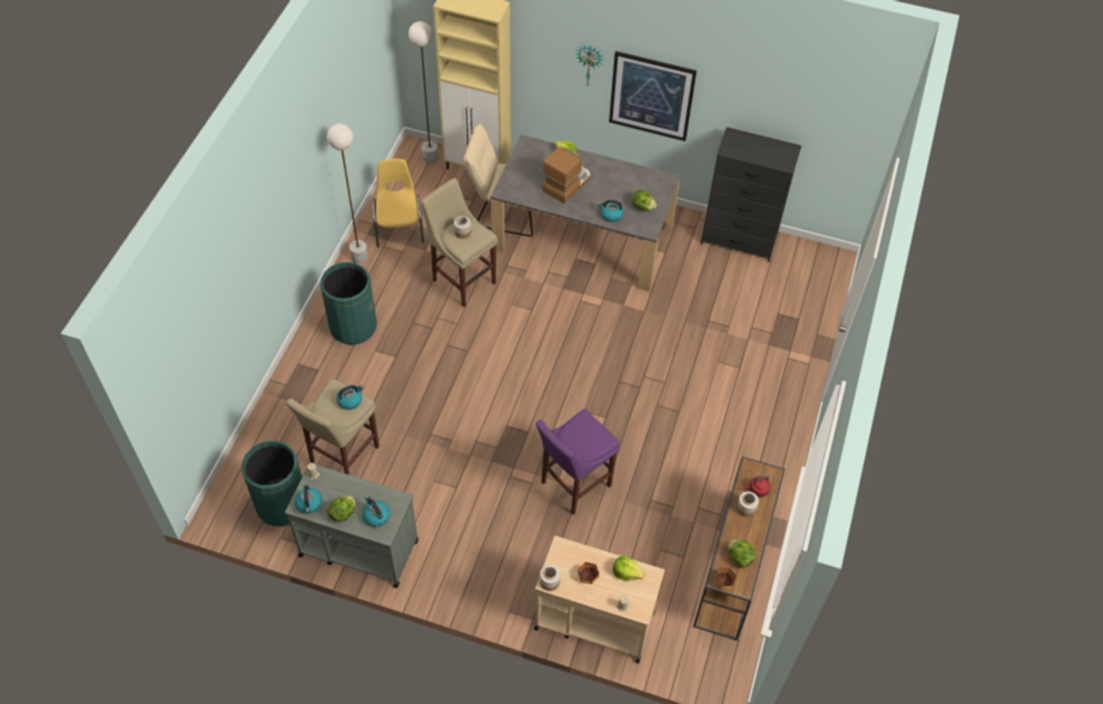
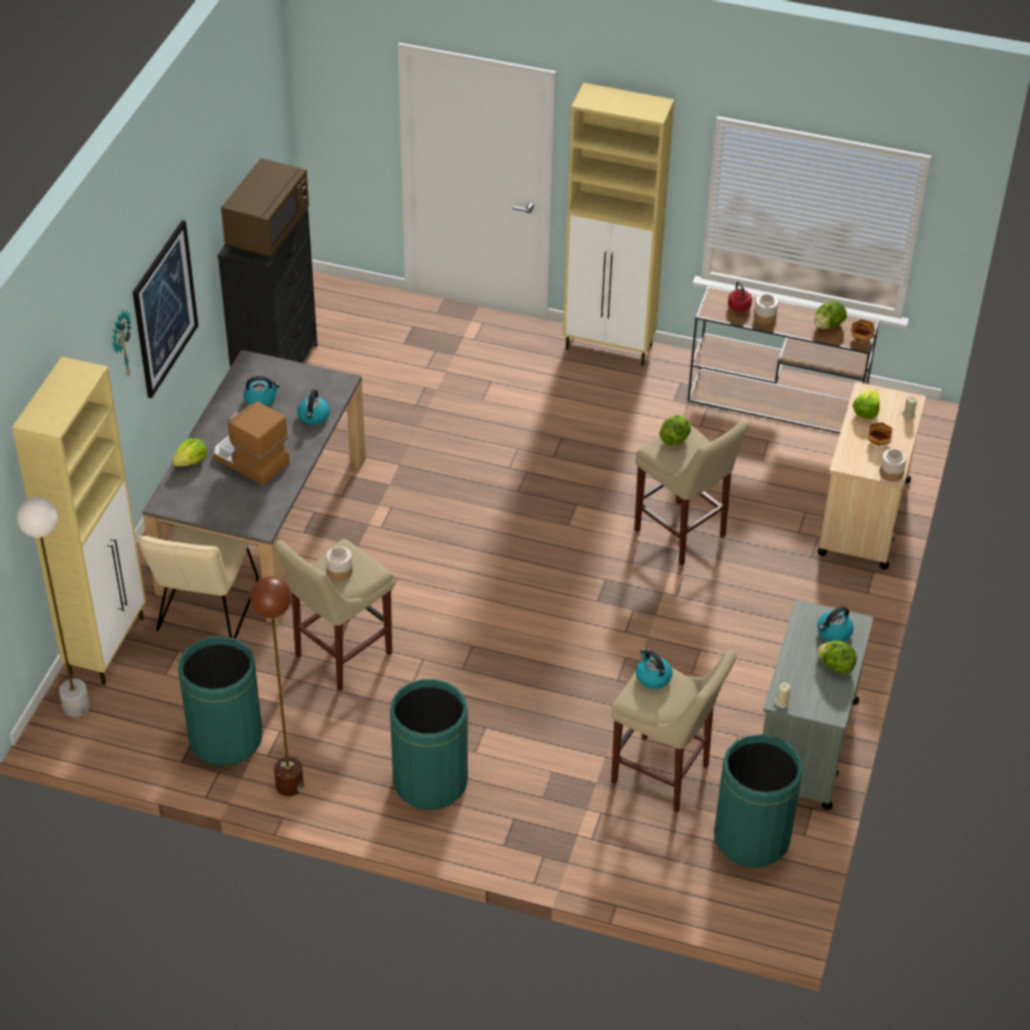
camera: 90 degrees left, 10 degrees down
(309, 504) = (828, 702): kettle -> kettle (261, 399)
(359, 257) = (289, 785): white floor lamp -> brown floor lamp
(399, 226) = (225, 739): yellow chair -> green trash can
(573, 485) = (683, 535): purple stool -> beige stool
(643, 207) = (300, 386): lettuce -> lettuce (675, 439)
(759, 152) = (267, 229): none -> brown microwave
(789, 449) = (610, 347): none -> beige cabinet

